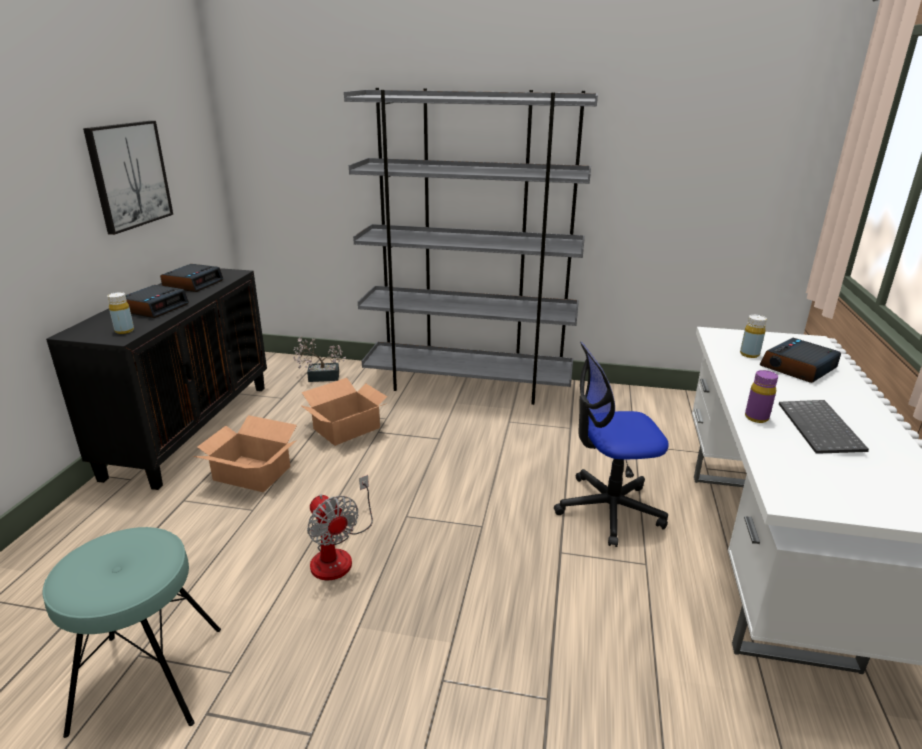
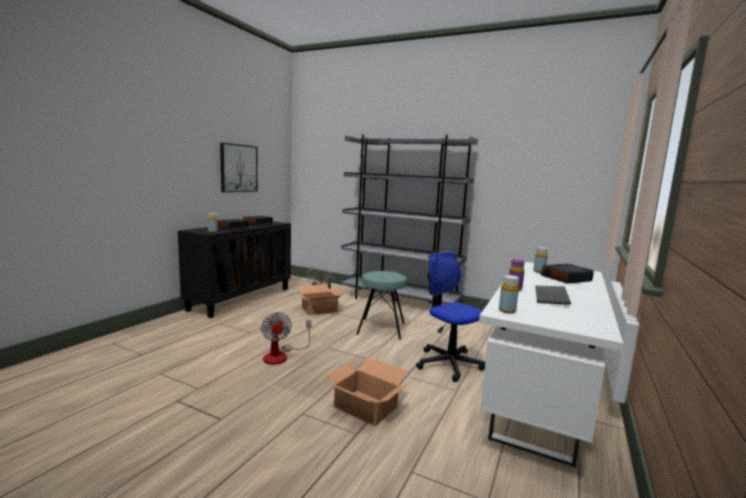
camera: 15 degrees right, 15 degrees down
(148, 678) = (159, 382): turquoise stool -> turquoise stool (381, 328)
(252, 474) = (259, 319): cardboard box -> cardboard box (365, 407)
(608, 509) = (449, 364): office chair -> office chair turned 45 degrees clockwise
(795, 490) = (507, 311): none -> yellow bottle

